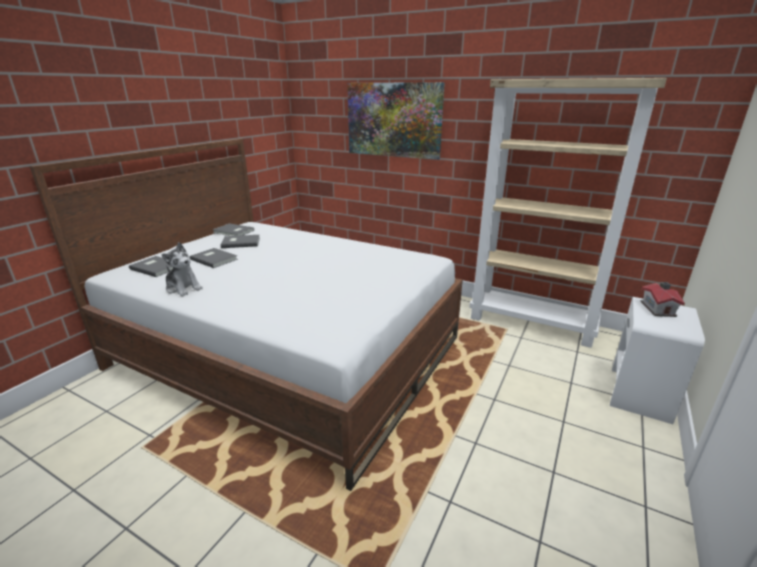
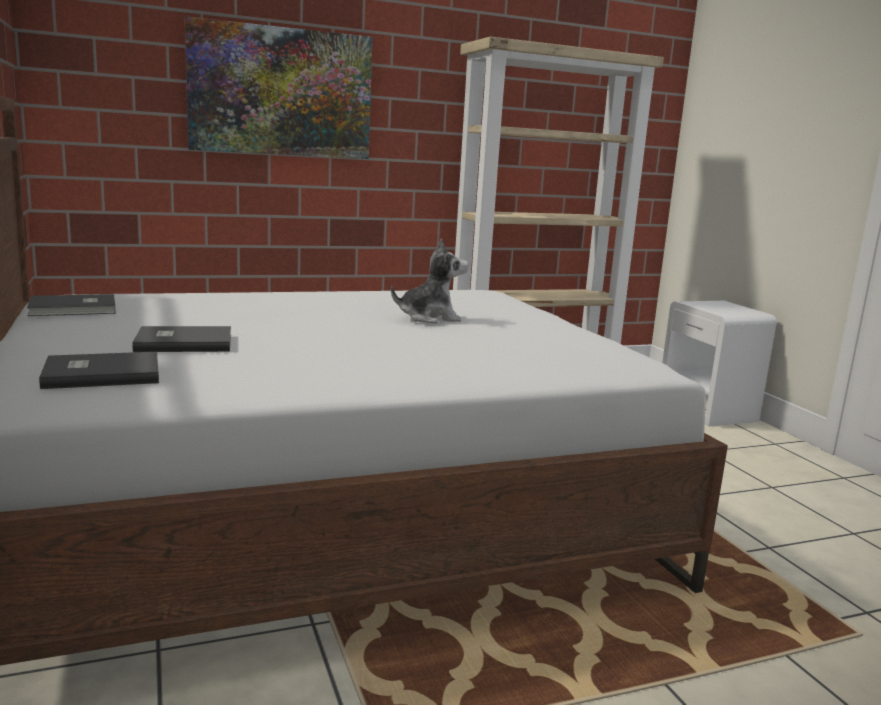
camera: 50 degrees left, 10 degrees down
(183, 288) = (276, 380): plush toy -> plush toy (430, 318)
(240, 242) = (150, 318): grey book -> none
(658, 308) = (708, 304): toy house -> none

